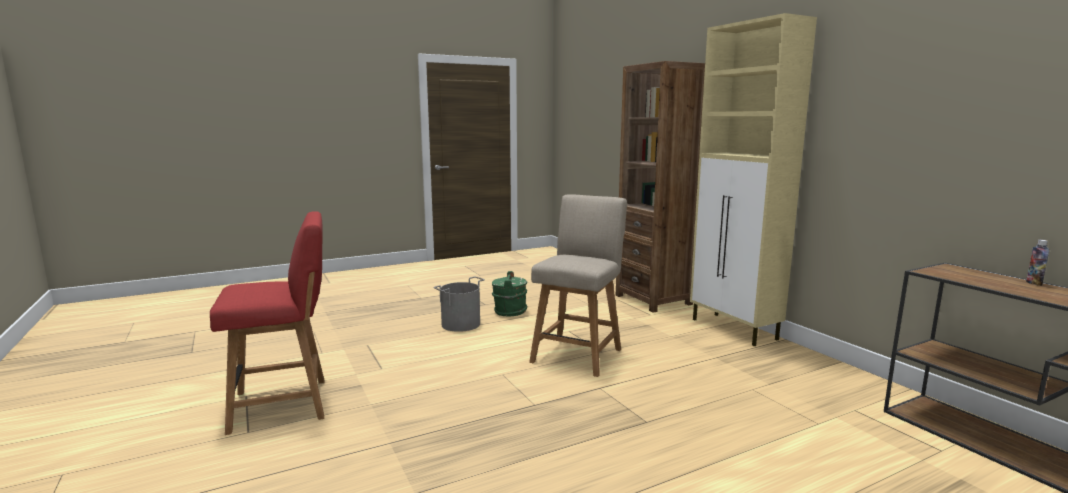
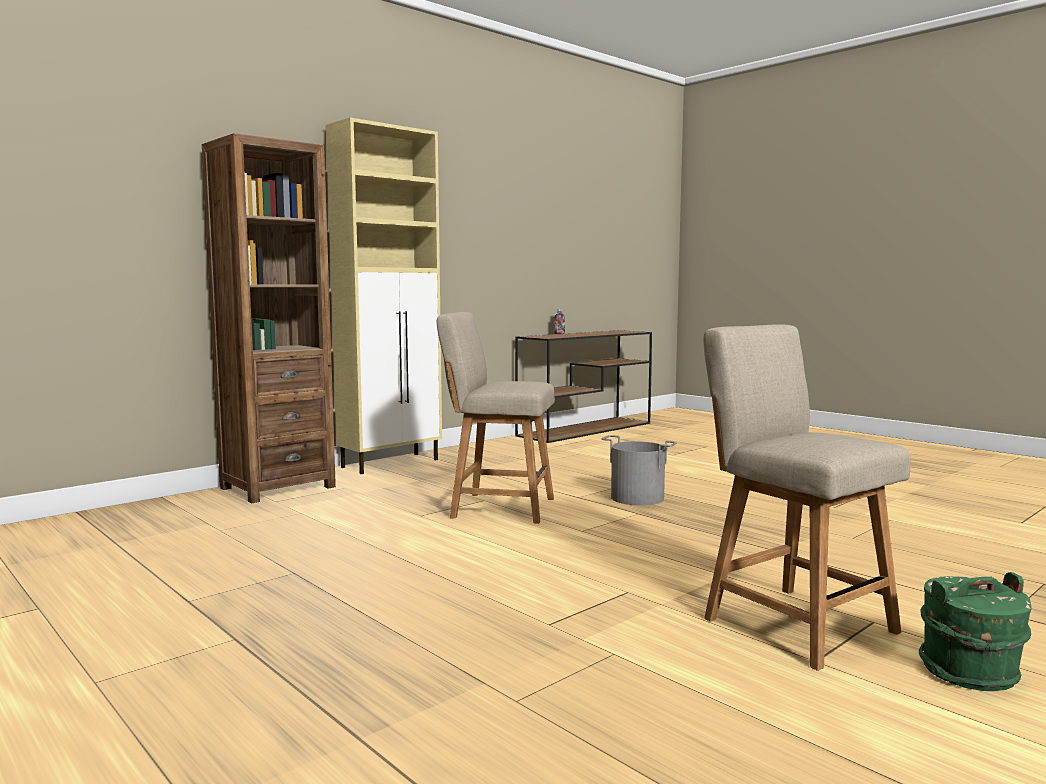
camera: 105 degrees left, 5 degrees down
(286, 404) = (792, 622): red chair -> beige chair
(460, 324) = (412, 574): grey bucket -> grey bucket (637, 498)
(509, 311) = (338, 552): green bucket -> green bucket (970, 673)

